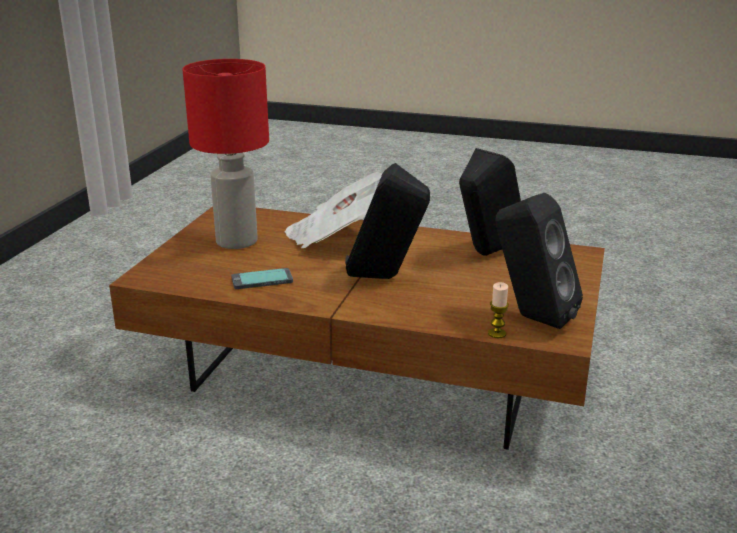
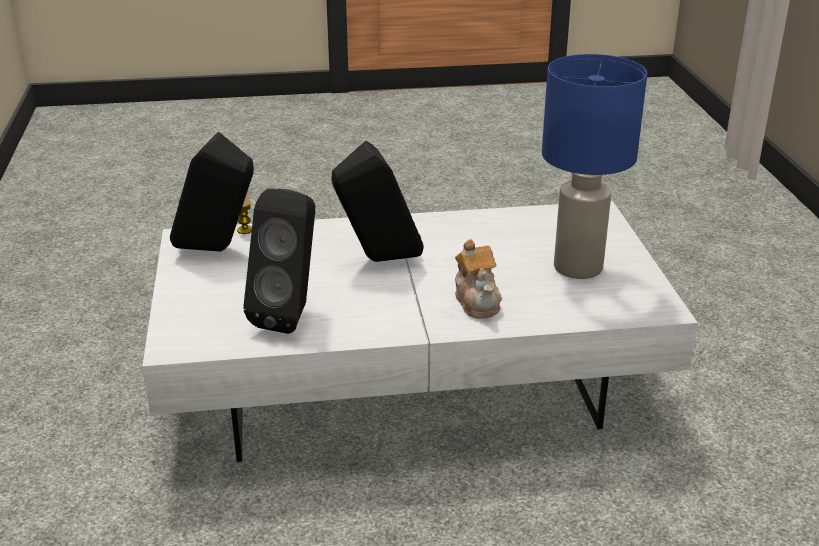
camera: 155 degrees right, 5 degrees up
(236, 242) = (577, 267): red table lamp -> blue table lamp
(262, 280) = (491, 232): phone -> none
(339, 237) = (477, 301): newspaper -> teapot
(366, 371) = (410, 382): brown coffee table -> white coffee table

